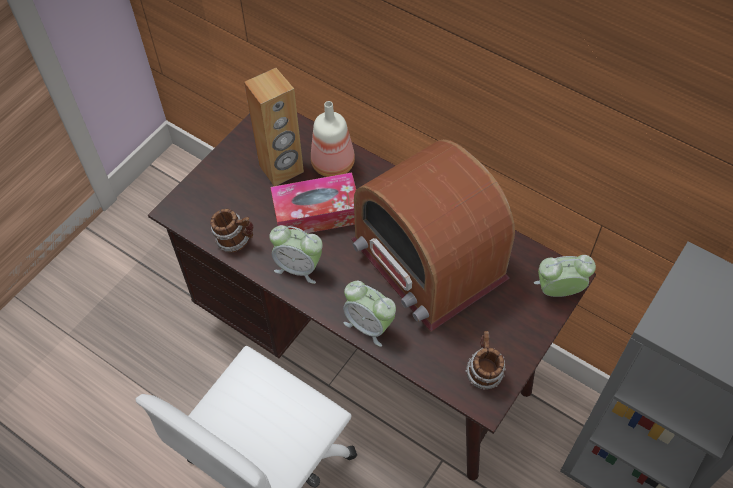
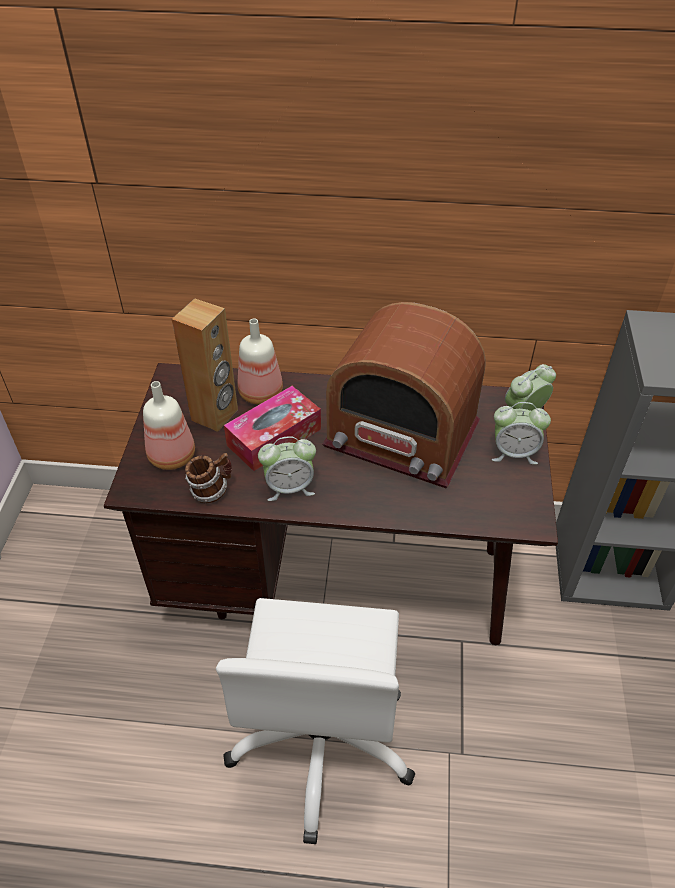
camera: 30 degrees left, 10 degrees down
(224, 192) = (171, 455): none -> bottle
(369, 325) = (389, 507): alarm clock -> alarm clock (514, 453)
(483, 372) = (513, 499): mug -> none

